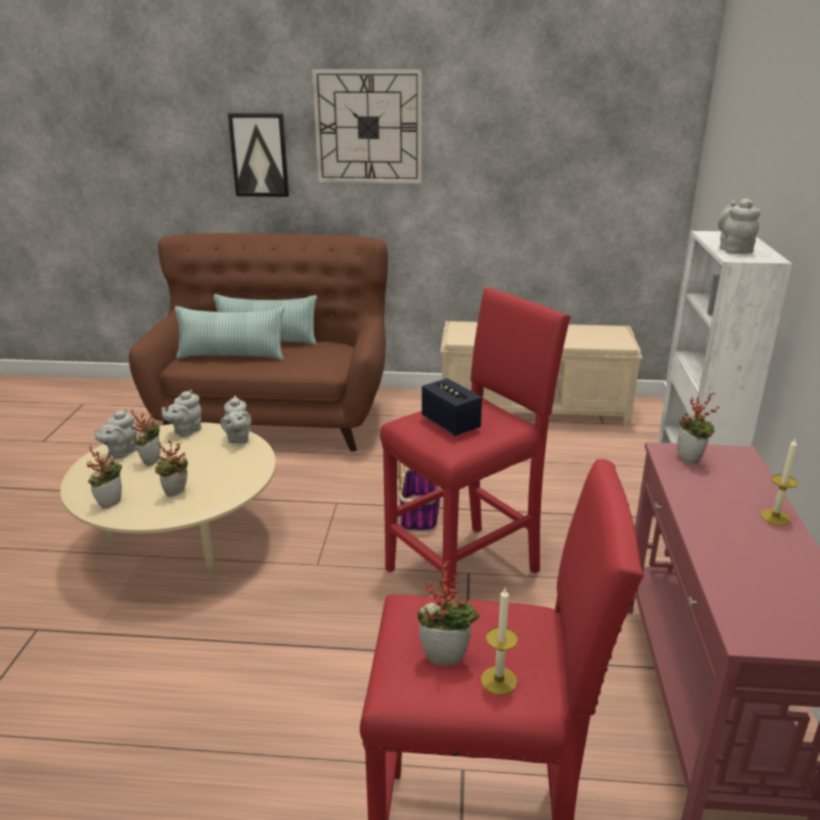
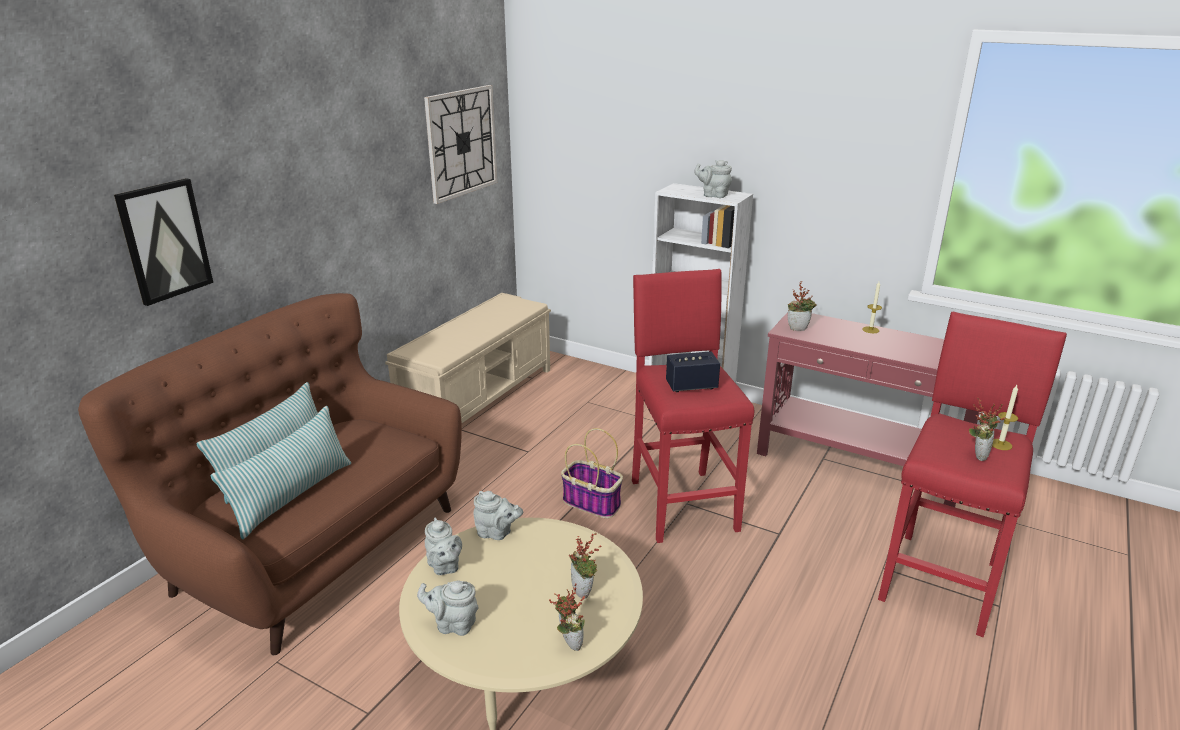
camera: 65 degrees left, 0 degrees up
(121, 452) = (453, 624): grey teapot -> grey teapot turned 135 degrees clockwise
(151, 460) = (494, 602): potted plant -> none
(368, 127) = (282, 172): wall clock -> wall clock (461, 142)

